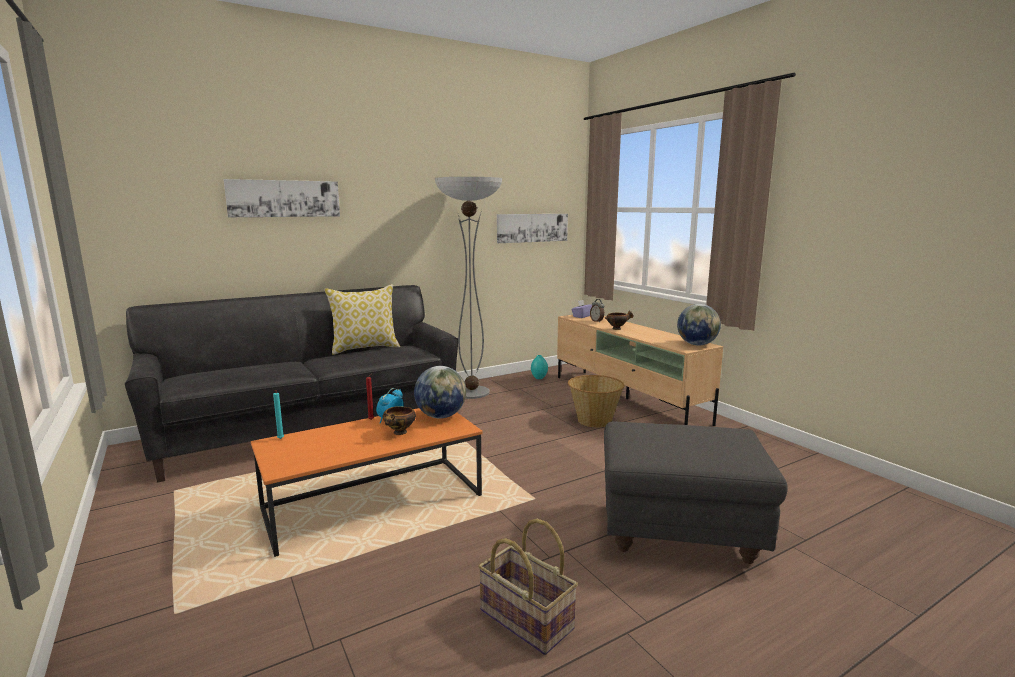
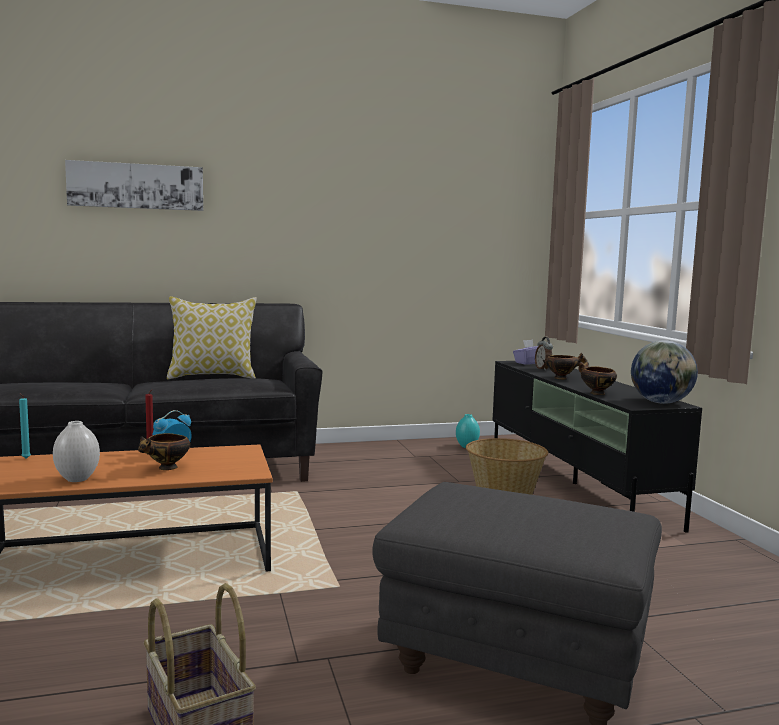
camera: 15 degrees right, 5 degrees down
(343, 452) = (77, 479): none -> white vase
(441, 416) = (238, 457): globe -> none
(472, 392) = (362, 454): floor lamp -> none
(532, 227) = (471, 239): picture -> none
(627, 399) = (574, 484): beige tv stand -> black tv stand
(651, 340) = (596, 393): none -> bowl

